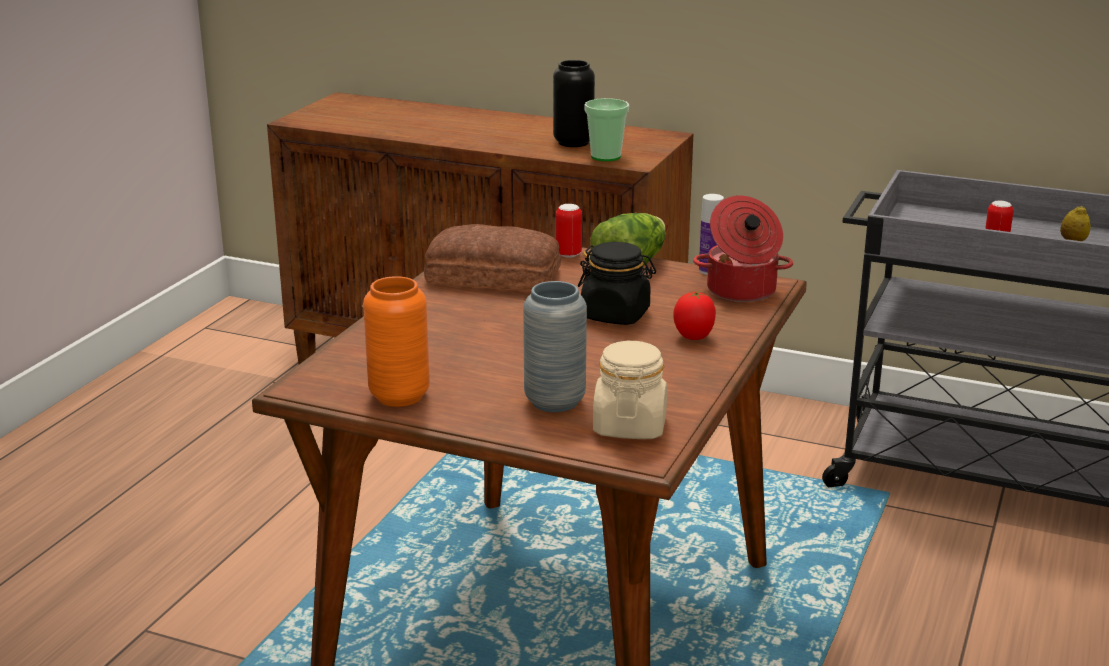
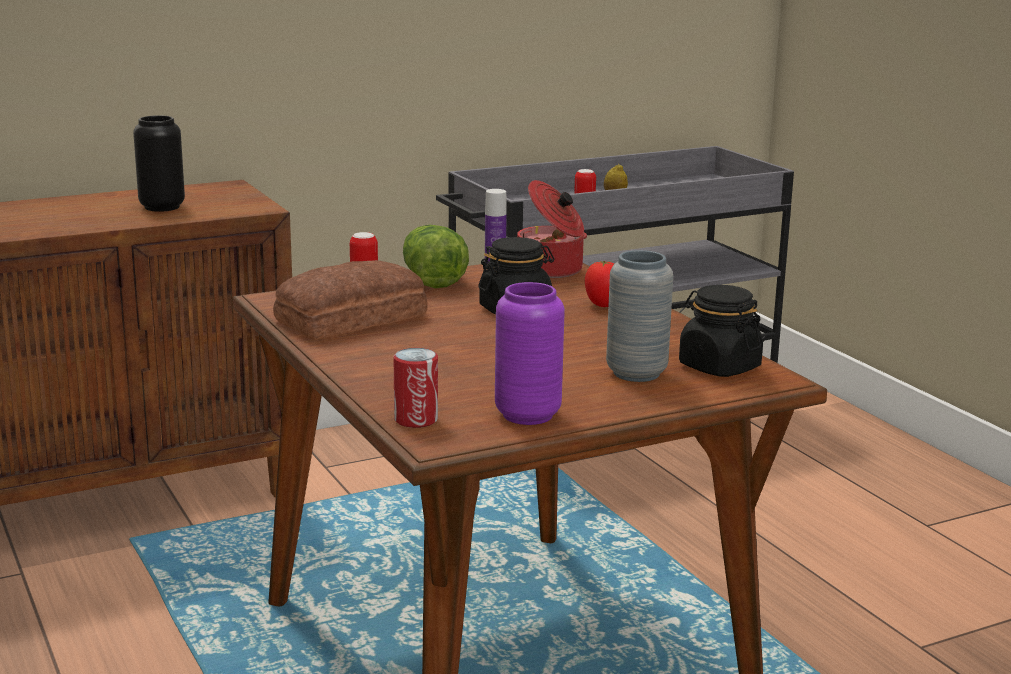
camera: 50 degrees left, 5 degrees down
(333, 366) = (416, 419): none -> can
(399, 396) = (527, 415): orange vase -> purple vase
(606, 156) = (222, 210): cup -> none
(629, 426) = (718, 367): beige jar -> black jar

